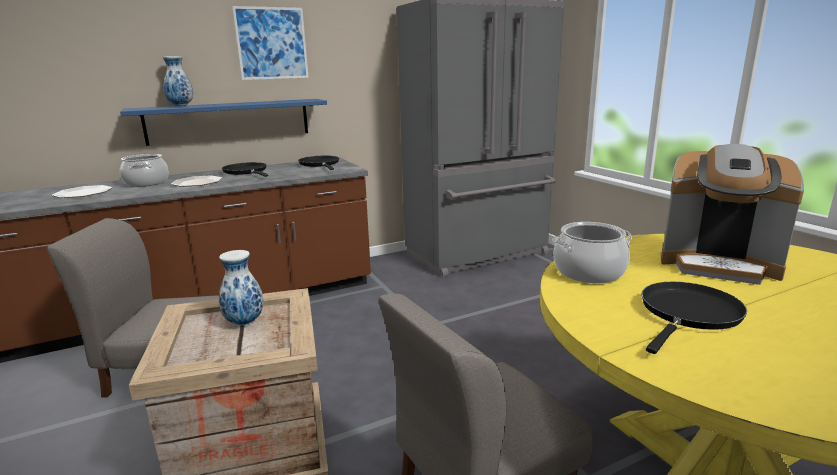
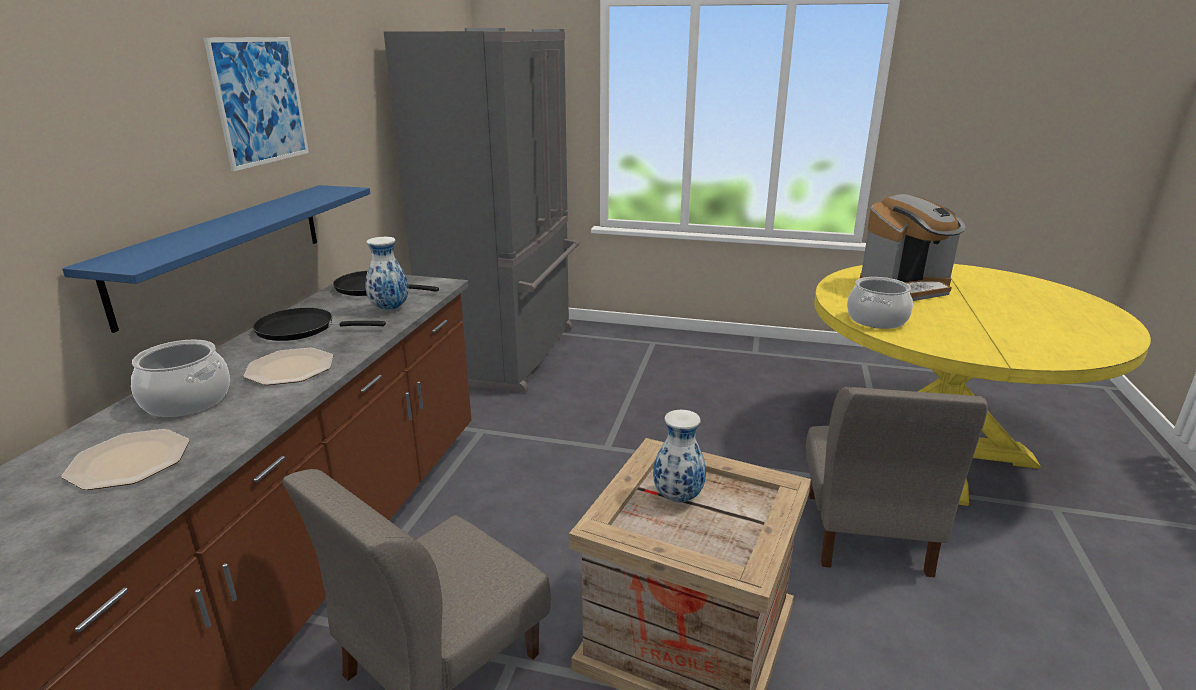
camera: 50 degrees left, 5 degrees up
(180, 106) = (176, 239): vase -> vase (389, 309)
(688, 314) = (972, 326): black frying pan -> none

